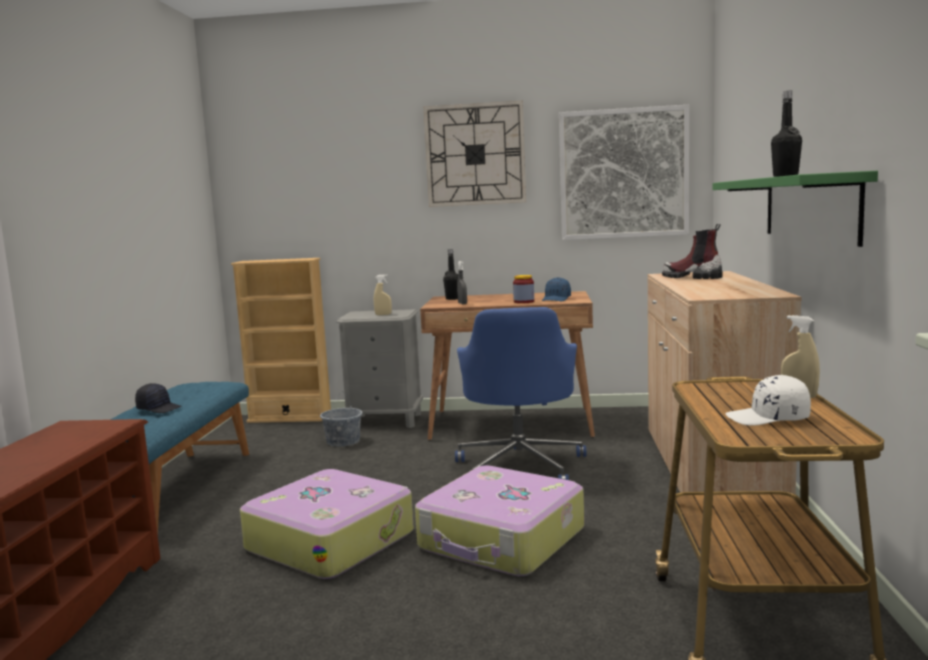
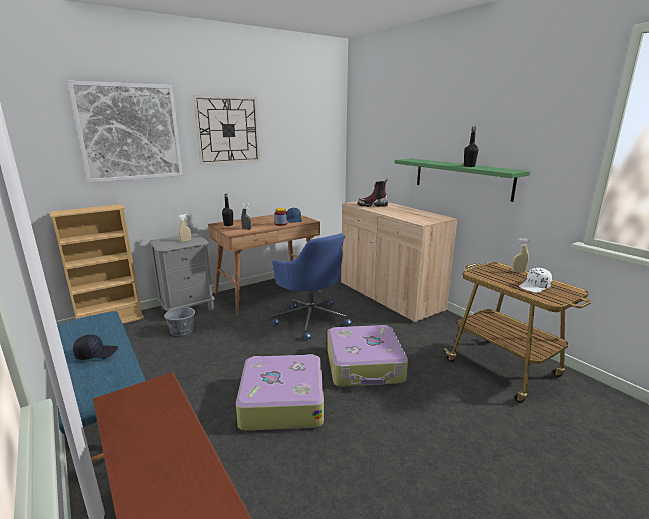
camera: 40 degrees left, 10 degrees up
(623, 174) = (308, 144): picture -> picture (130, 132)

